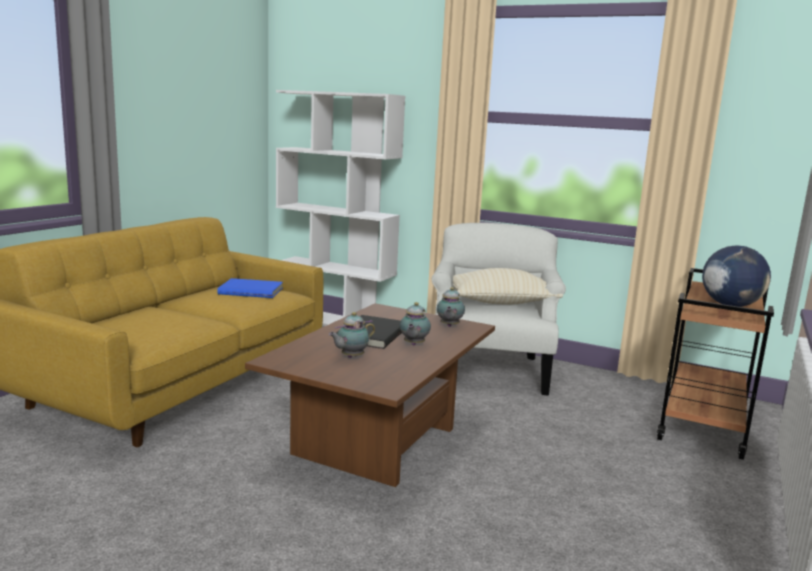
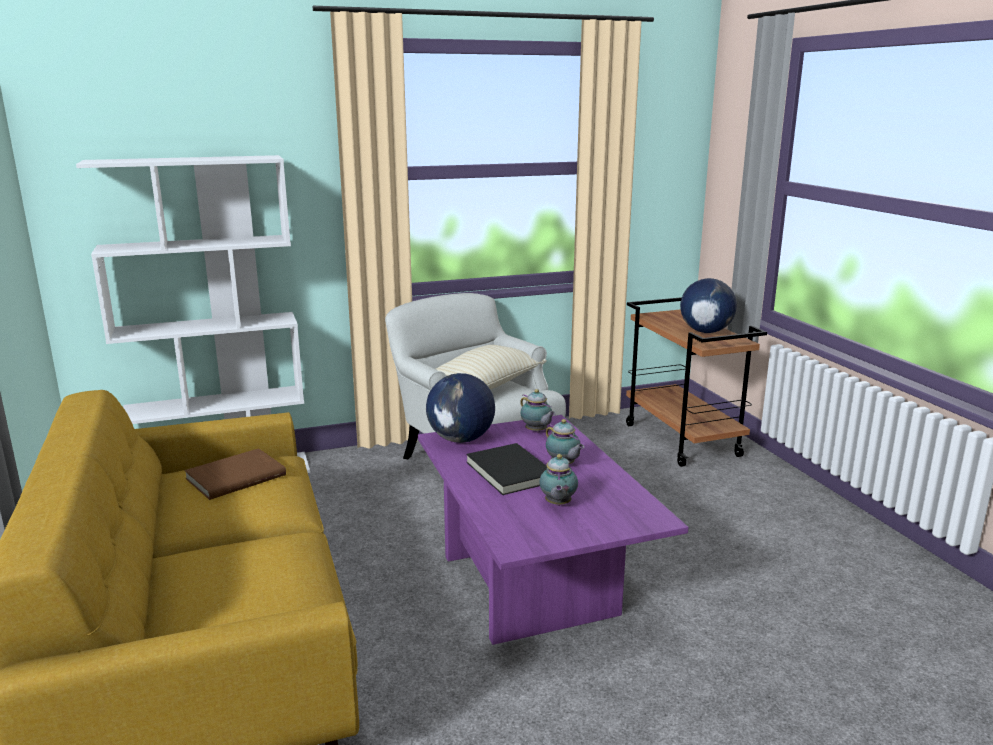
camera: 45 degrees left, 5 degrees up
(251, 290) = (235, 476): blue book -> brown book
(379, 443) = (534, 584): brown coffee table -> purple coffee table
(390, 313) = (461, 439): none -> globe

